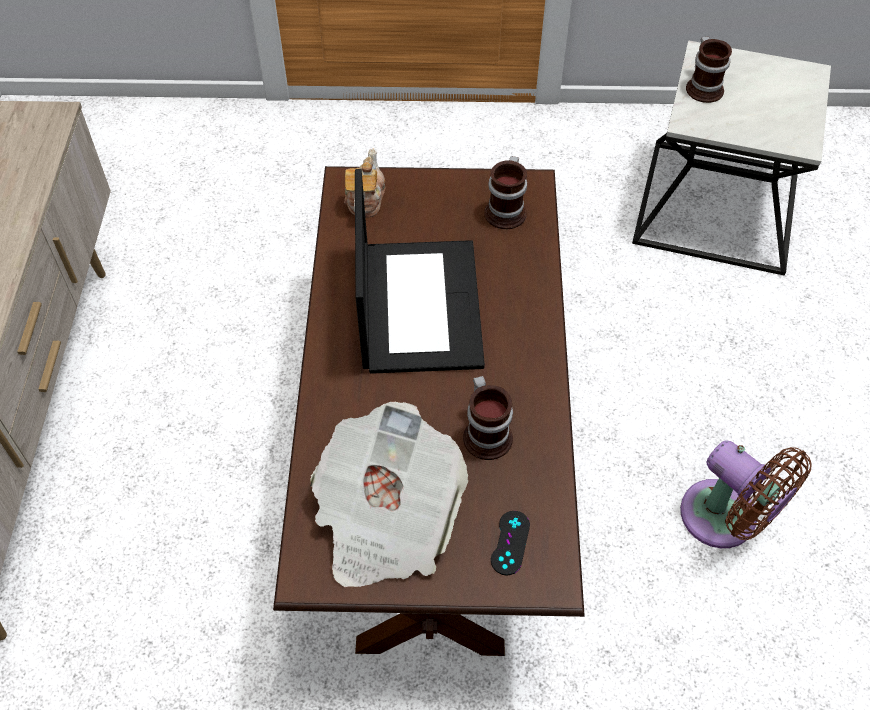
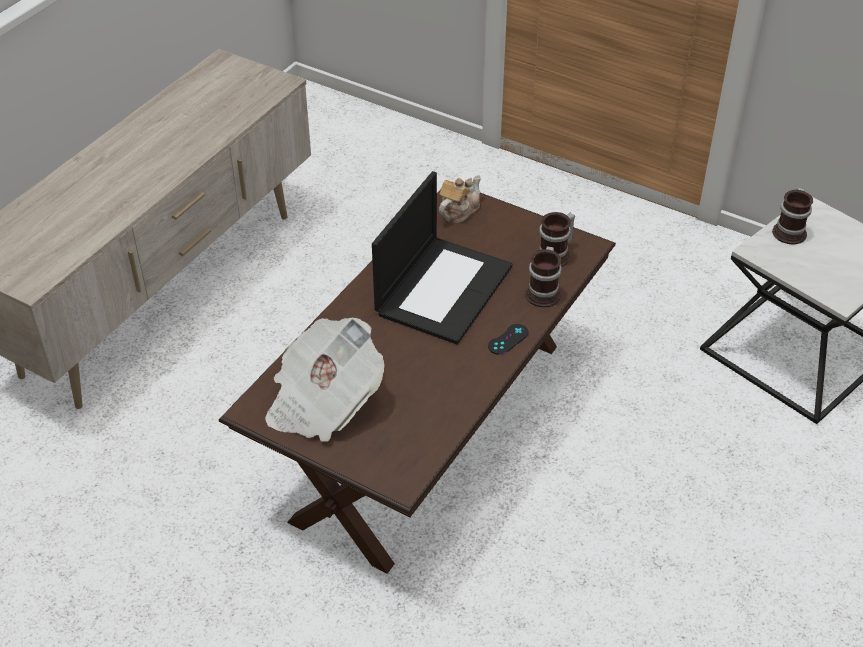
camera: 30 degrees right, 10 degrees down
(488, 433) = (429, 383): mug -> mug (545, 292)
(510, 543) = (392, 450): black game controller -> black game controller (508, 339)
(725, 520) = (623, 569): brown fan -> none

